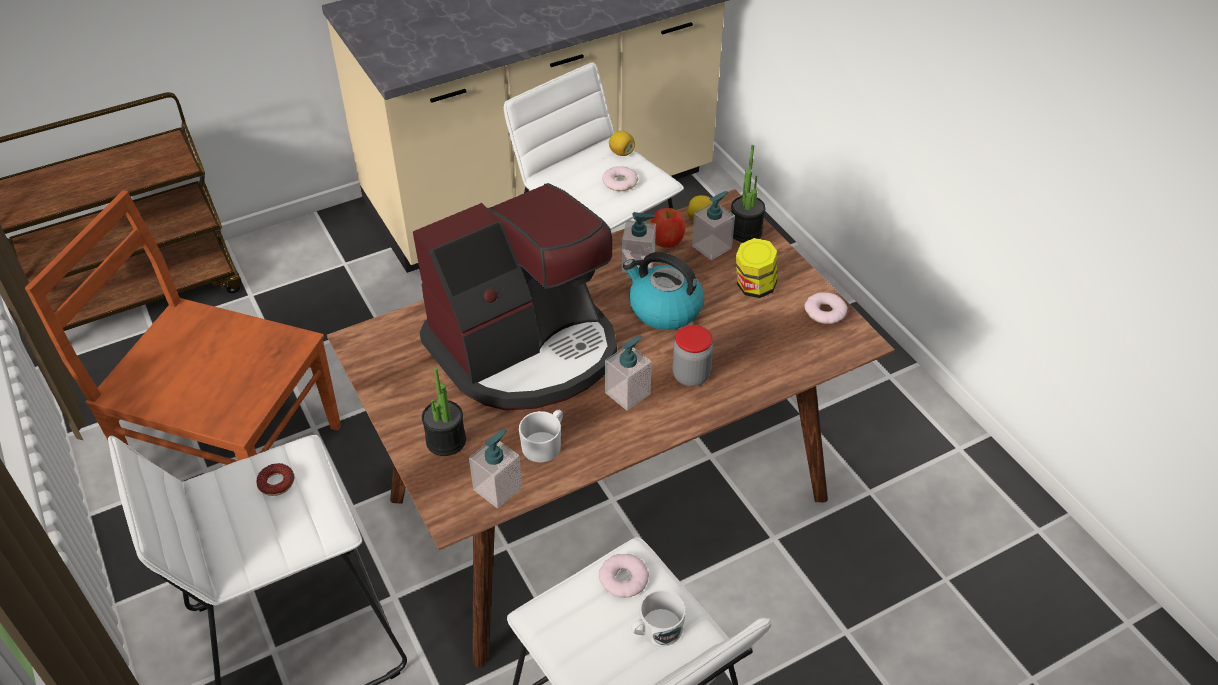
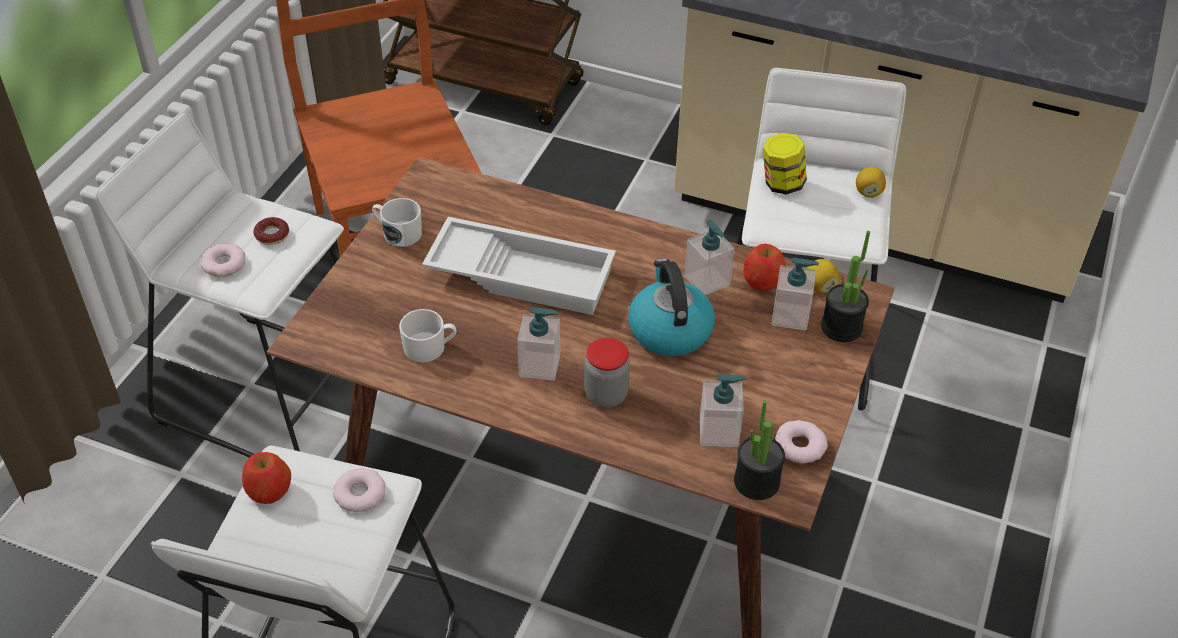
camera: 50 degrees right, 0 degrees up
(446, 441) = (376, 288): potted plant -> potted plant (756, 482)
(498, 488) = (355, 348): soap dispenser -> soap dispenser (719, 432)
(526, 349) = (522, 273): coffee machine -> white tray
(563, 637) = (269, 489): none -> apple
(620, 182) = (827, 215): donut -> donut (224, 264)
(656, 630) = (325, 547): white mug -> white mug (398, 233)
(754, 287) = (771, 376): jar -> jar (781, 184)

